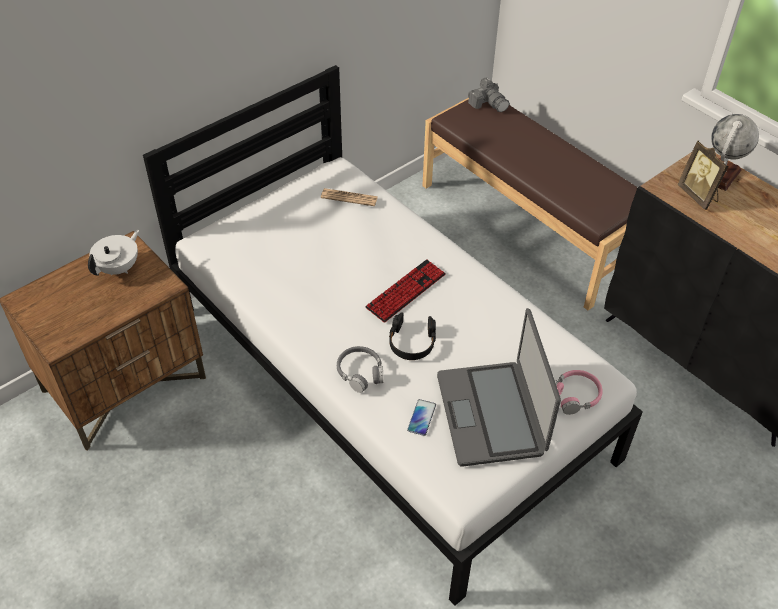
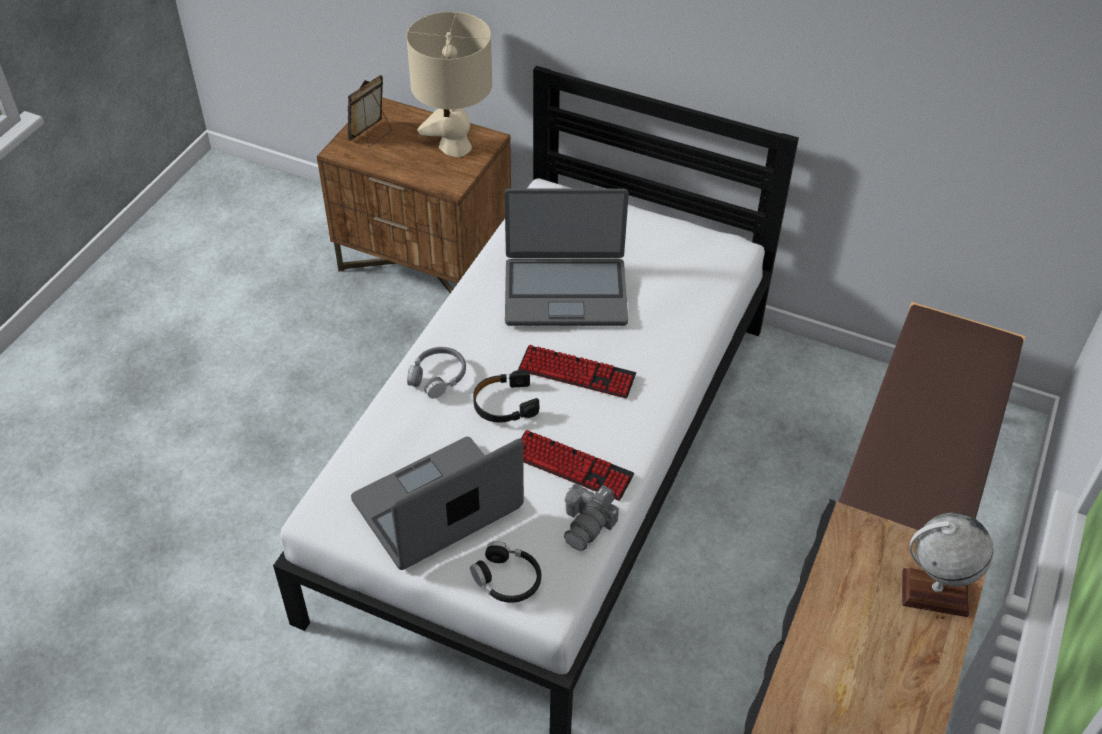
camera: 65 degrees right, 0 degrees up
(119, 268) = (455, 147): white teapot -> beige table lamp
(321, 268) = (565, 292): none -> laptop
(349, 197) = (690, 274): newspaper -> none
(421, 418) = (402, 447): phone -> none
(488, 103) = (993, 348): camera -> camera (588, 524)
(490, 326) = (571, 466): none -> keyboard
(575, 396) = (507, 579): pink headphones -> black headphones
(698, 196) = (864, 573): picture frame -> picture frame (372, 135)

